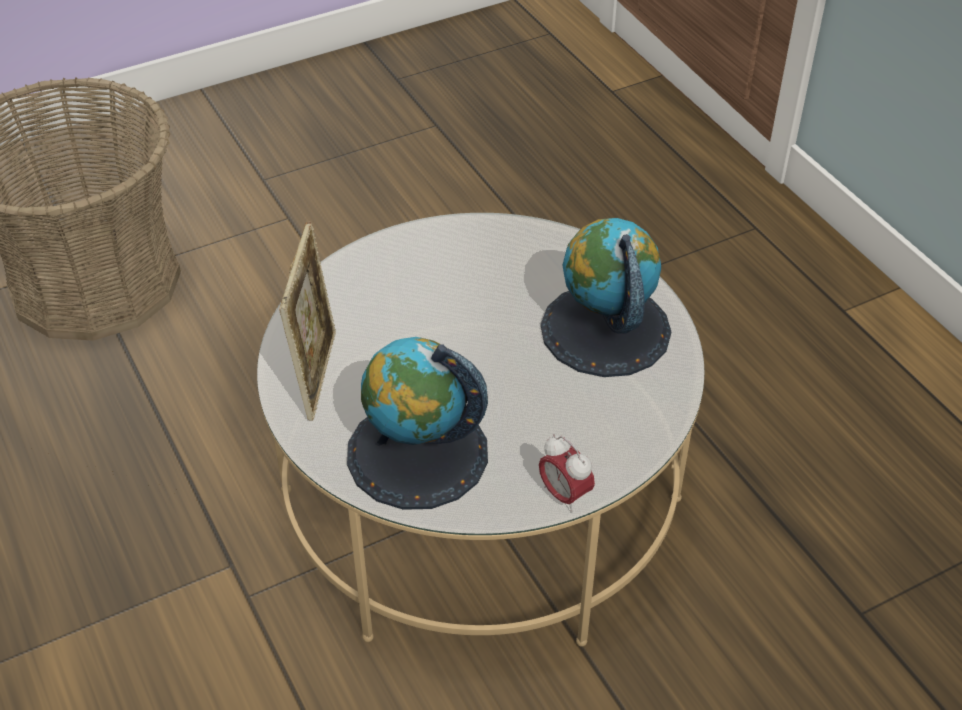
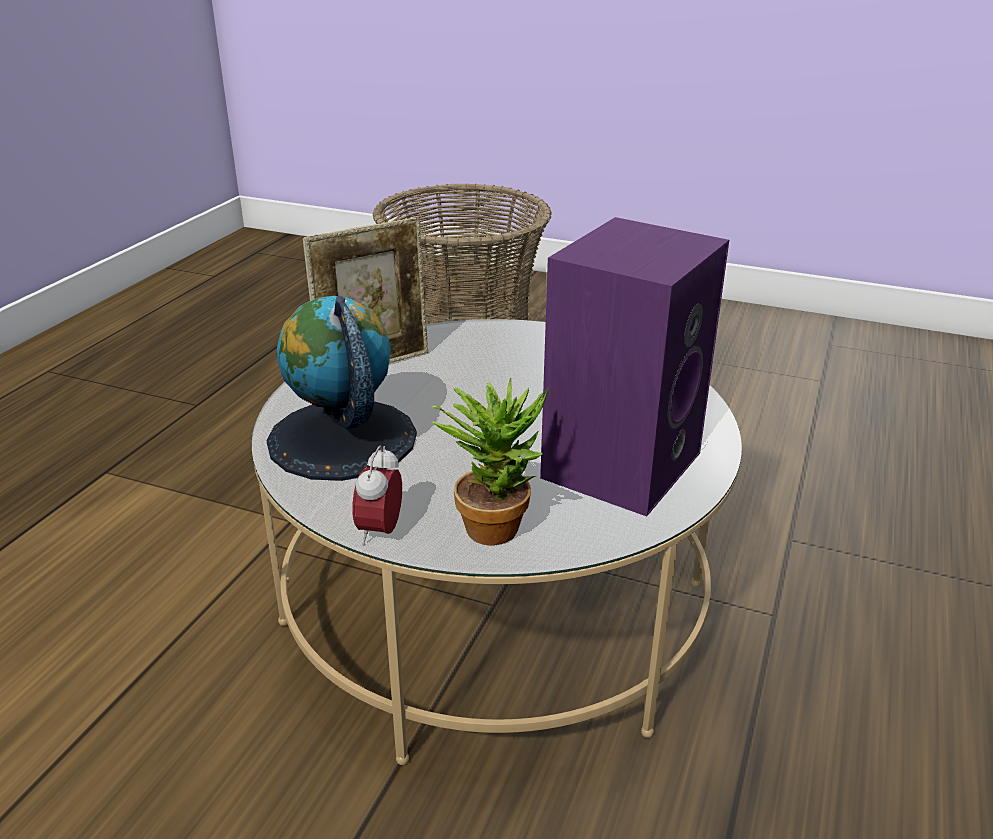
camera: 50 degrees right, 15 degrees down
(605, 330) = (620, 462): globe -> purple speaker
(610, 432) = (495, 522): none -> potted plant

